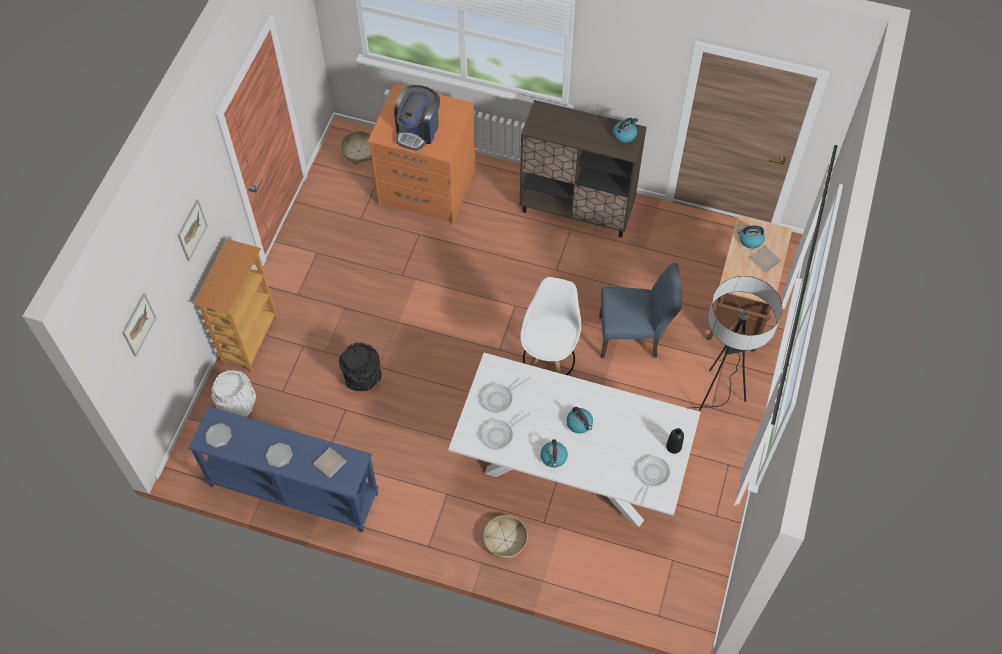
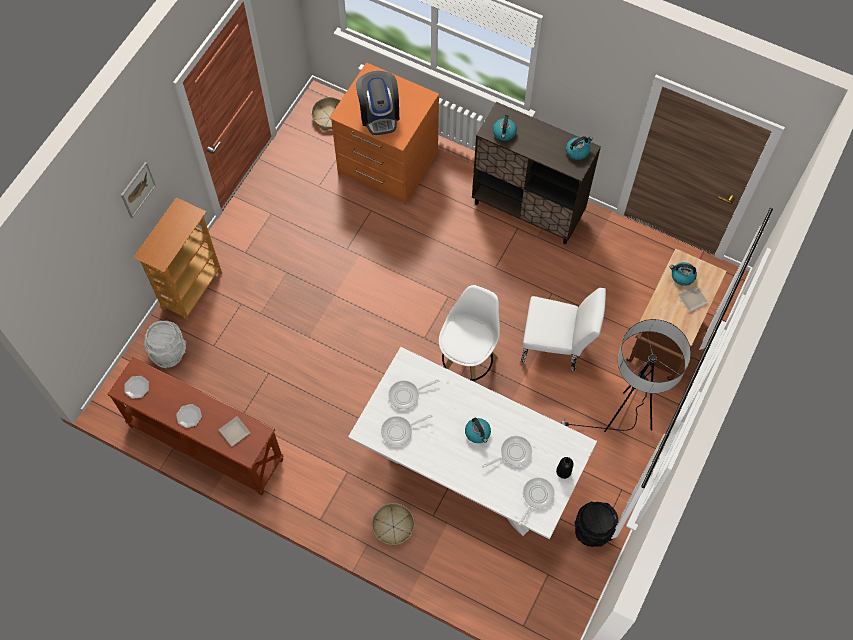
camera: 10 degrees right, 5 degrees up
(138, 324) = (70, 276): picture -> none
(292, 490) = (205, 443): blue console table -> brown console table
(362, 378) = (290, 345): black bucket -> black bucket (592, 530)
(418, 130) = (379, 114): coffee machine -> coffee machine turned 45 degrees counterclockwise
(553, 457) = (446, 462): kettle -> kettle (504, 133)
(619, 437) = (513, 453): none -> frying pan
(634, 337) = (556, 347): blue chair -> white chair

